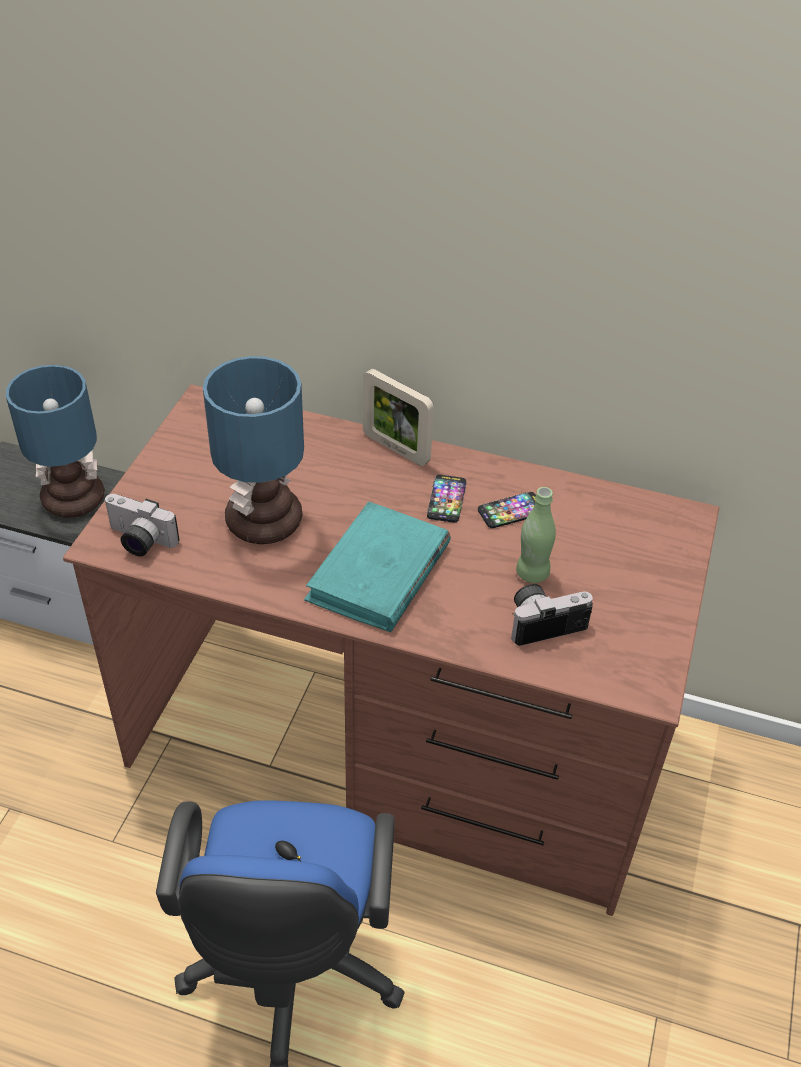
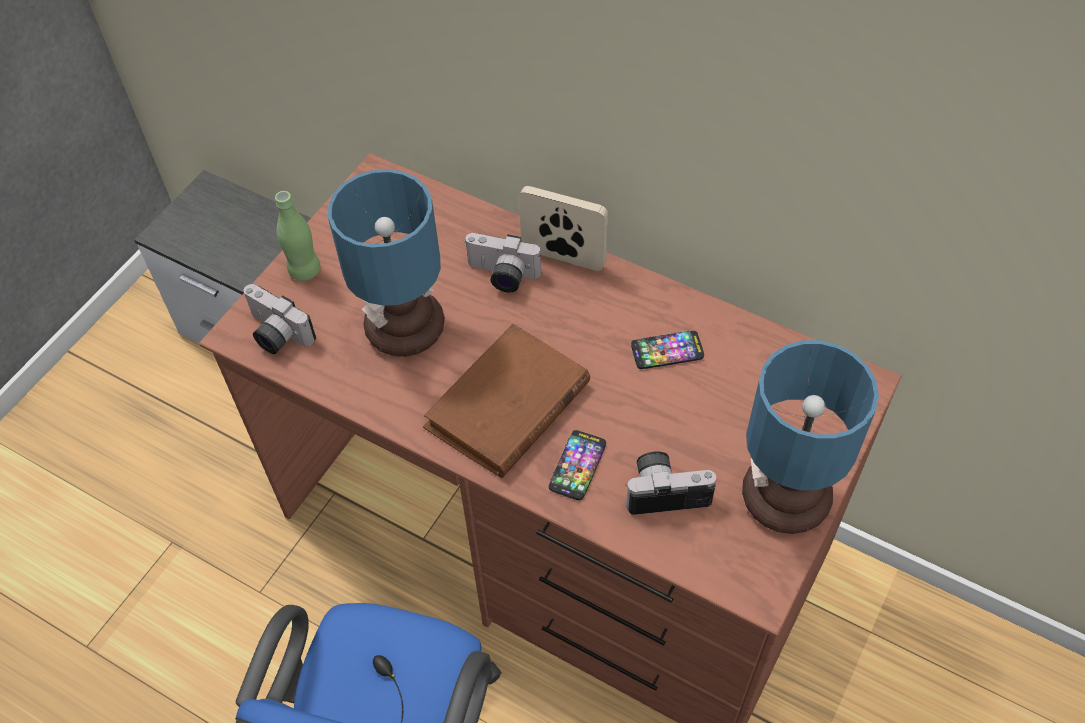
camera: 15 degrees right, 10 degrees up
(71, 500) = (257, 246): table lamp -> table lamp (782, 499)
(343, 469) = (501, 276): none -> camera
(378, 573) = (507, 406): turquoise book -> brown book
(396, 448) = (563, 257): picture frame -> picture frame turned 150 degrees clockwise
(446, 499) = (601, 327): phone -> phone (577, 465)
(532, 573) = (669, 430): green bottle -> green bottle (305, 270)

